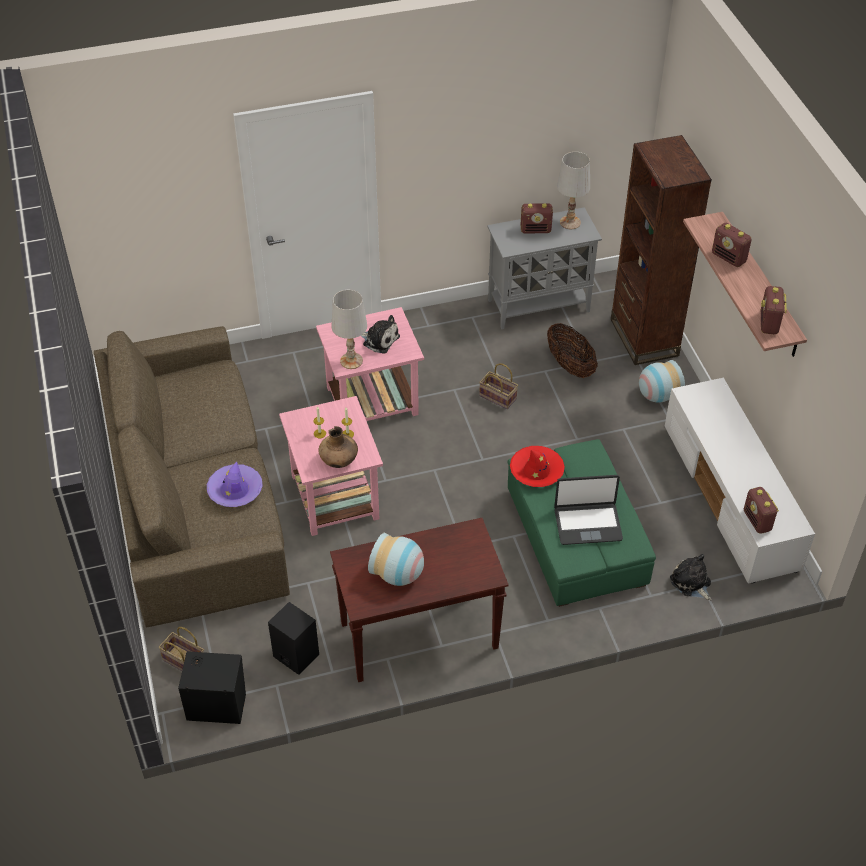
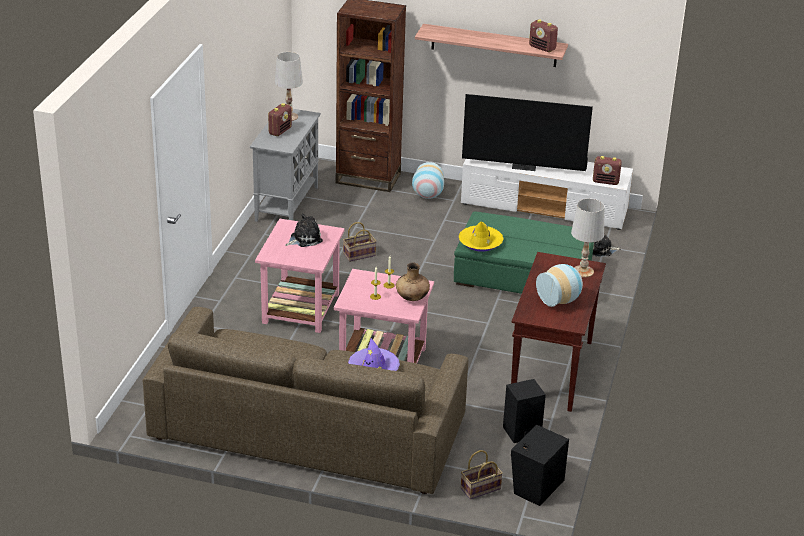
camera: 60 degrees left, 15 degrees down
(351, 360) = (313, 257): white table lamp -> white table lamp (583, 271)
(536, 471) = (480, 242): red hat -> yellow hat
(570, 365) = (361, 215): basket -> none
(587, 524) = (547, 242): laptop -> none
(719, 438) = (524, 166): none -> television
(729, 258) = (470, 37): radio -> none

